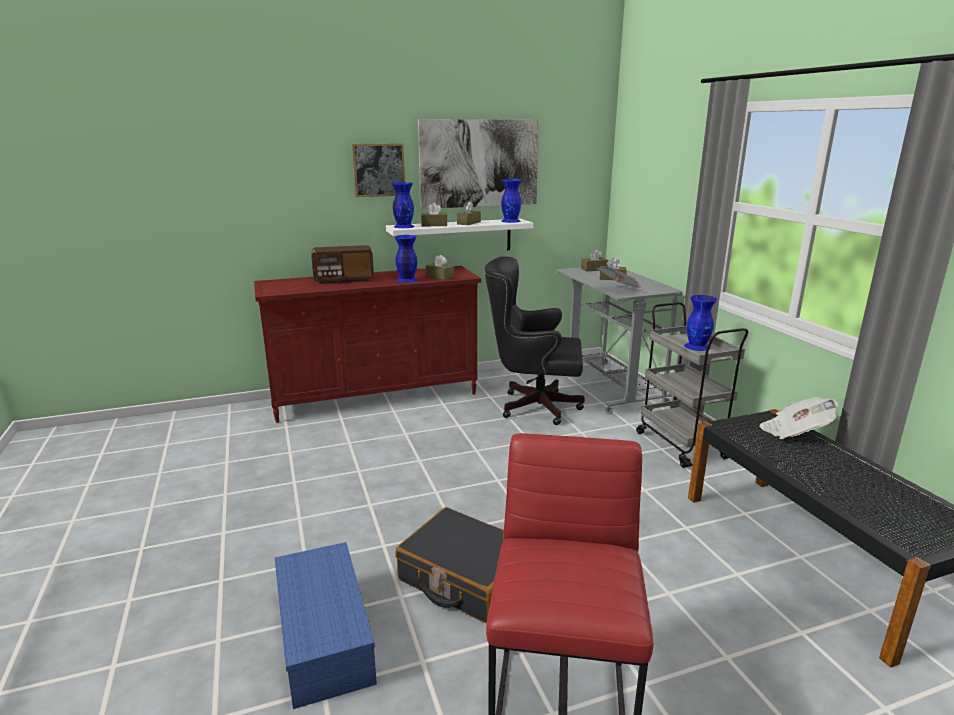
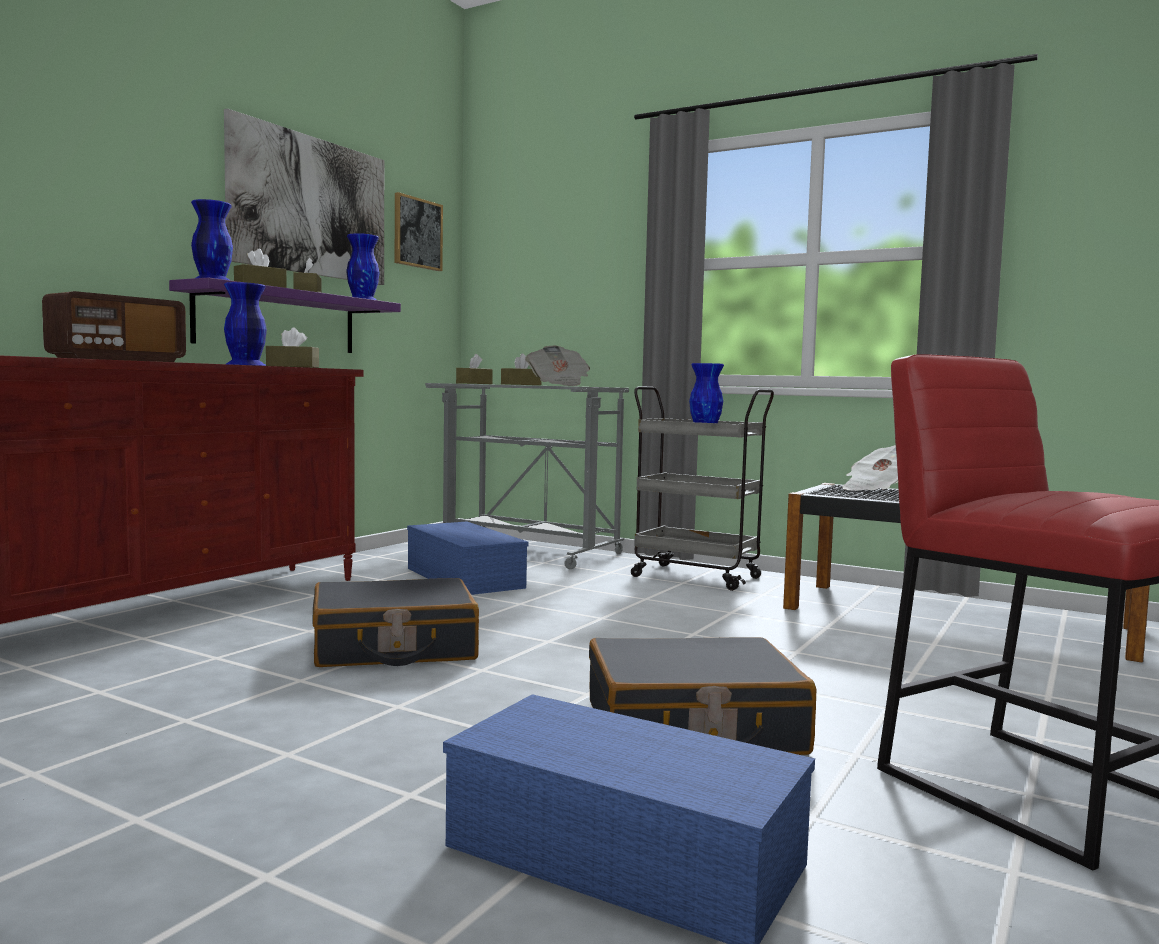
camera: 40 degrees left, 15 degrees down
(379, 170) = (160, 177): picture -> picture (417, 233)
(422, 460) = (393, 647): none -> black suitcase
(455, 237) = (278, 321): white shelf -> purple shelf
(533, 406) = (462, 577): black office chair -> blue storage box

